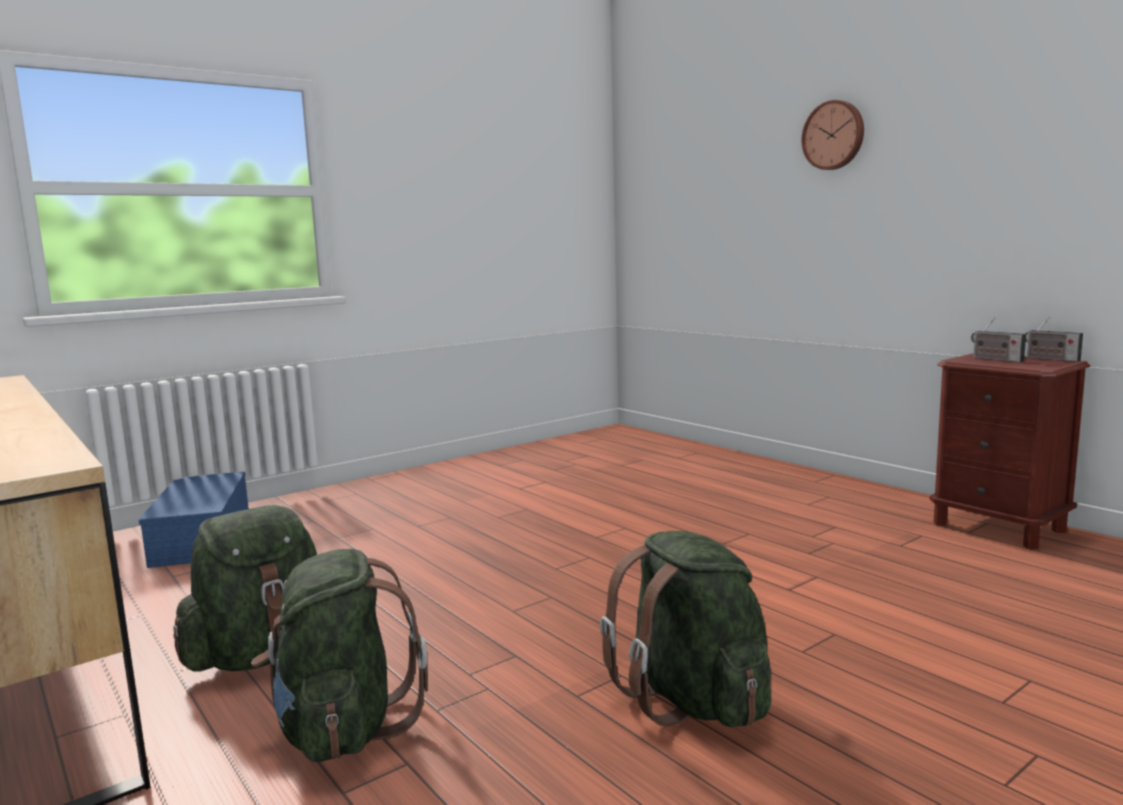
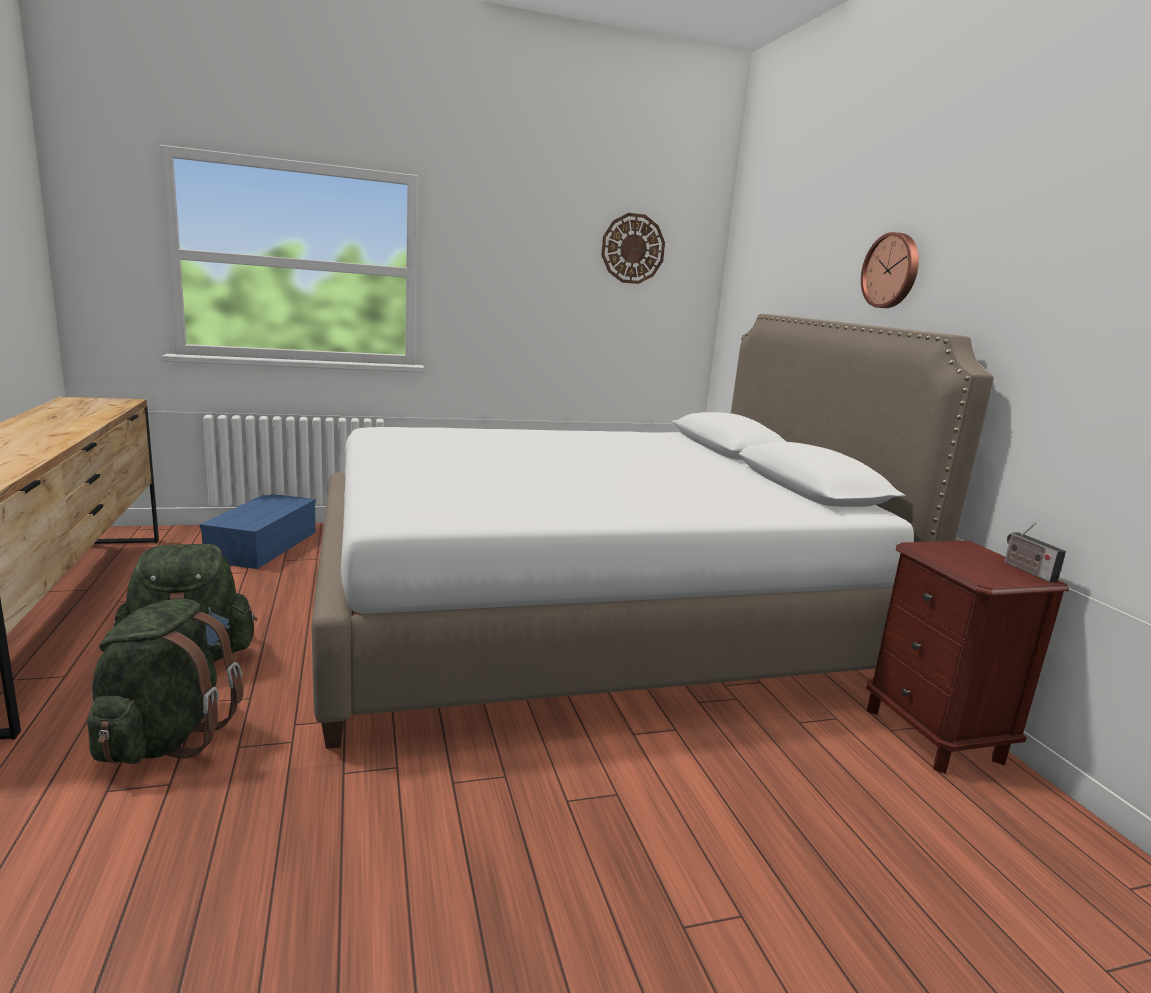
camera: 20 degrees right, 5 degrees up
(532, 150) = (633, 248): none -> wall clock
(633, 517) = (588, 617): none -> white bed
(692, 699) = (421, 811): green backpack -> none
(995, 359) = (961, 556): radio -> none

